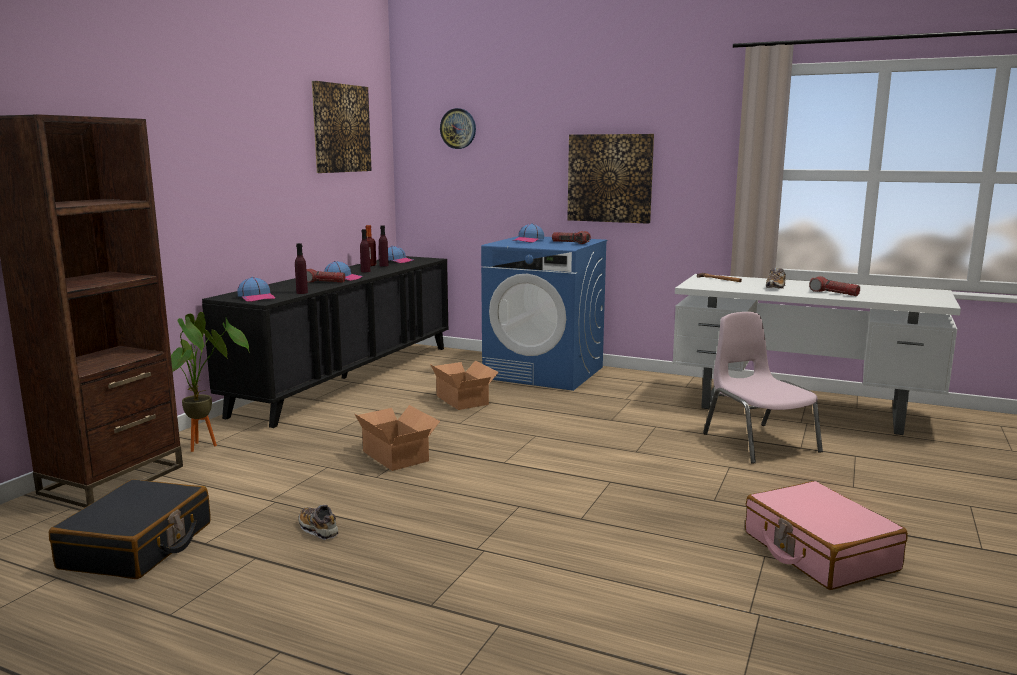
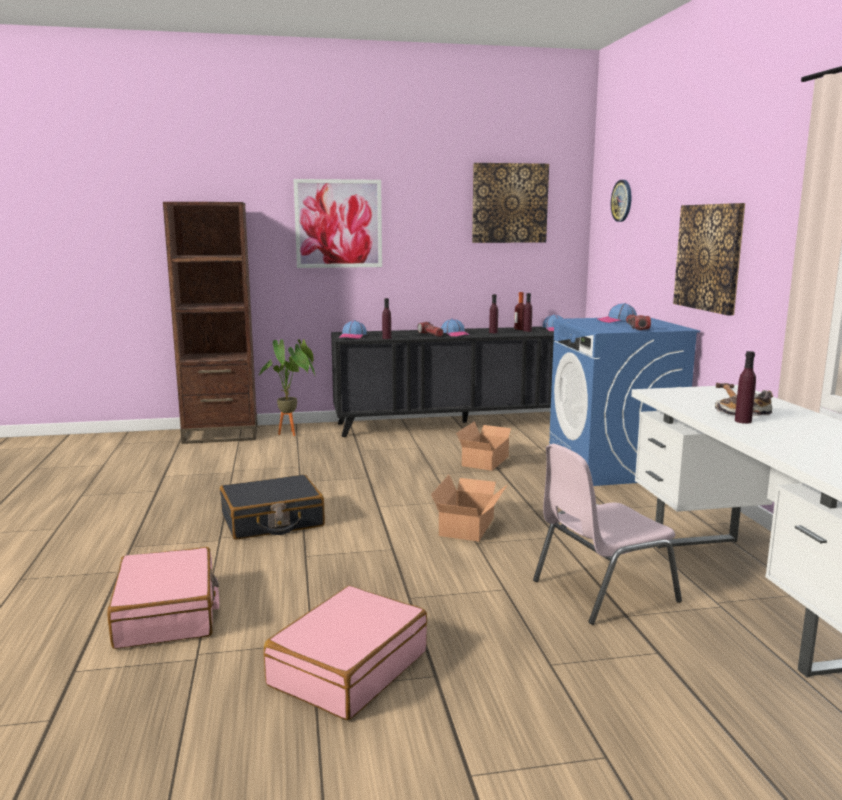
camera: 55 degrees right, 0 degrees up
(138, 546) = (148, 465): black suitcase -> black suitcase (272, 521)
(196, 151) = (338, 224): none -> picture
(318, 529) = (205, 492): shoe -> none
(397, 455) = (344, 475): cardboard box -> cardboard box (470, 526)
(647, 612) = (167, 613): none -> pink suitcase
(758, 442) = (601, 591): pink chair -> pink chair turned 150 degrees counterclockwise
(793, 290) = (743, 421): none -> purple bottle
(833, 293) = (774, 435): flashlight -> none

